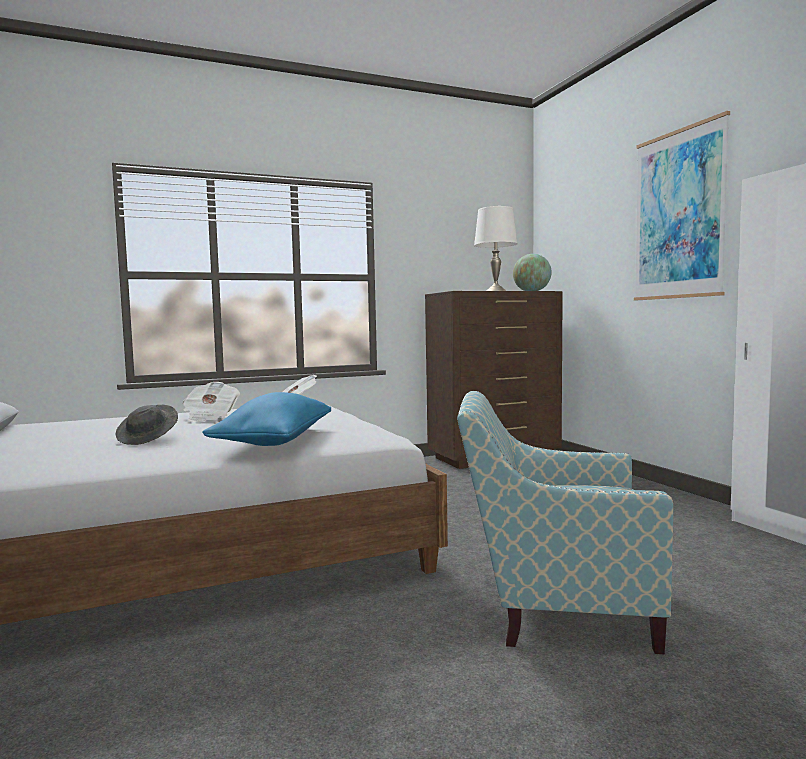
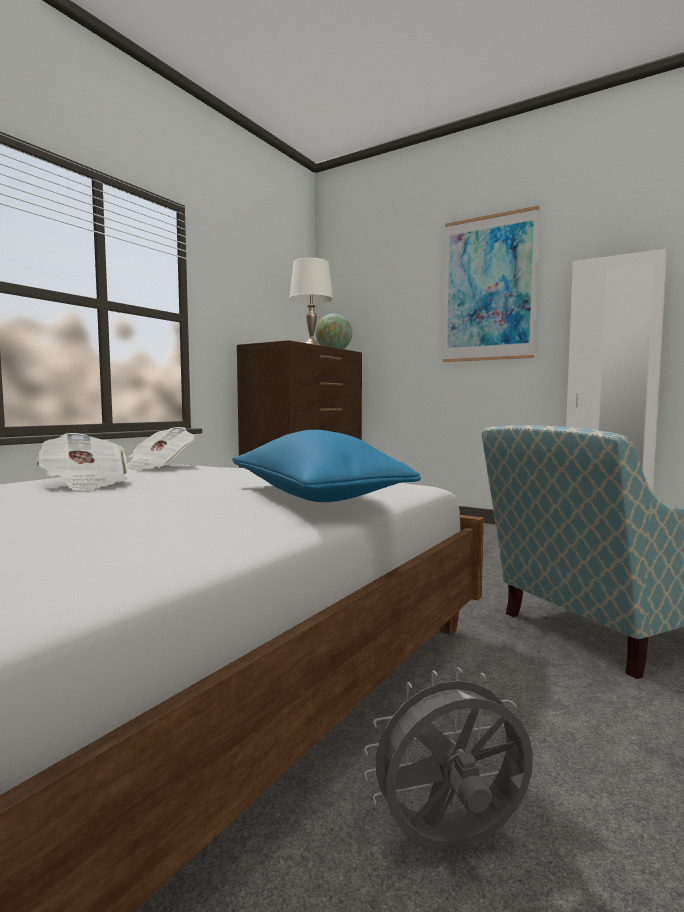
camera: 35 degrees left, 0 degrees up
(148, 439) = (100, 514): grey hat -> none
(207, 671) = (452, 845): none -> grey fan

